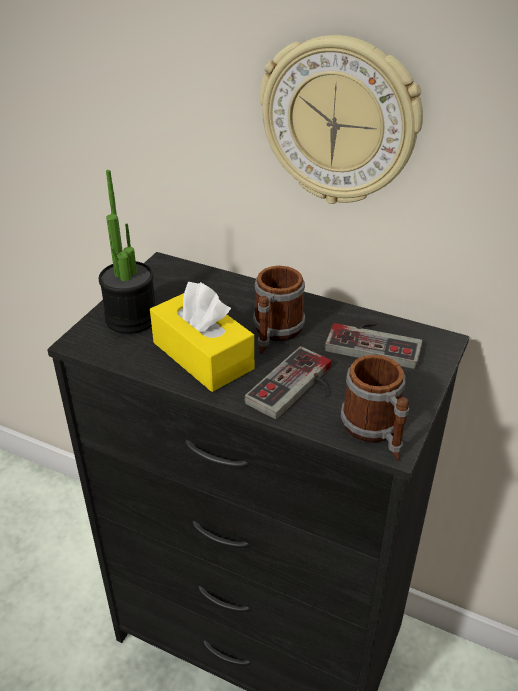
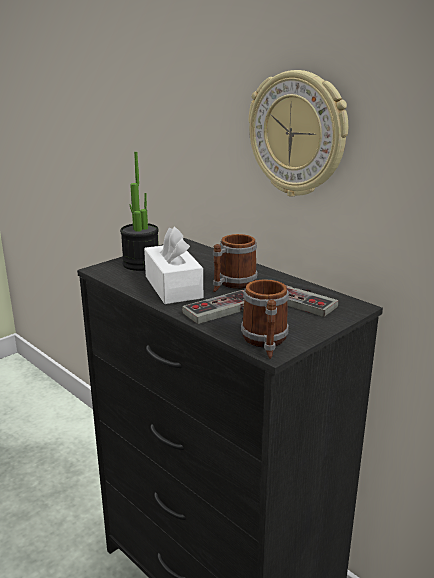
camera: 20 degrees right, 15 degrees down
(202, 355) = (173, 287): yellow tissue box -> white tissue box

